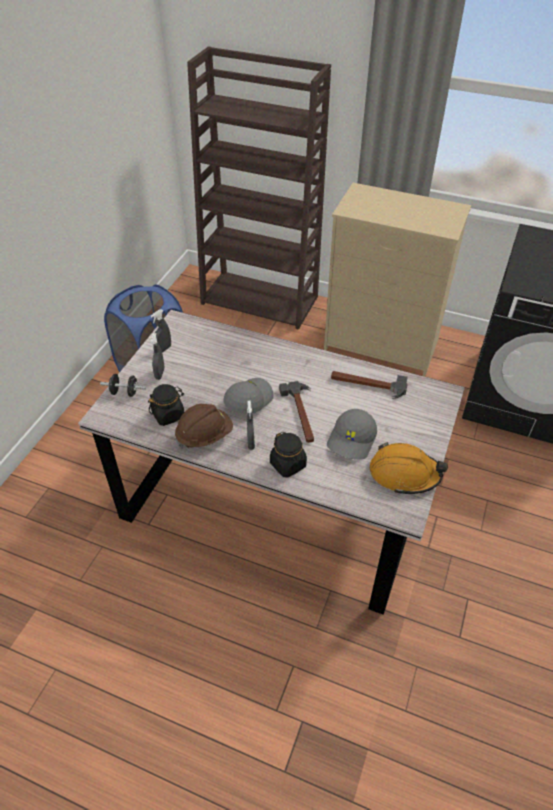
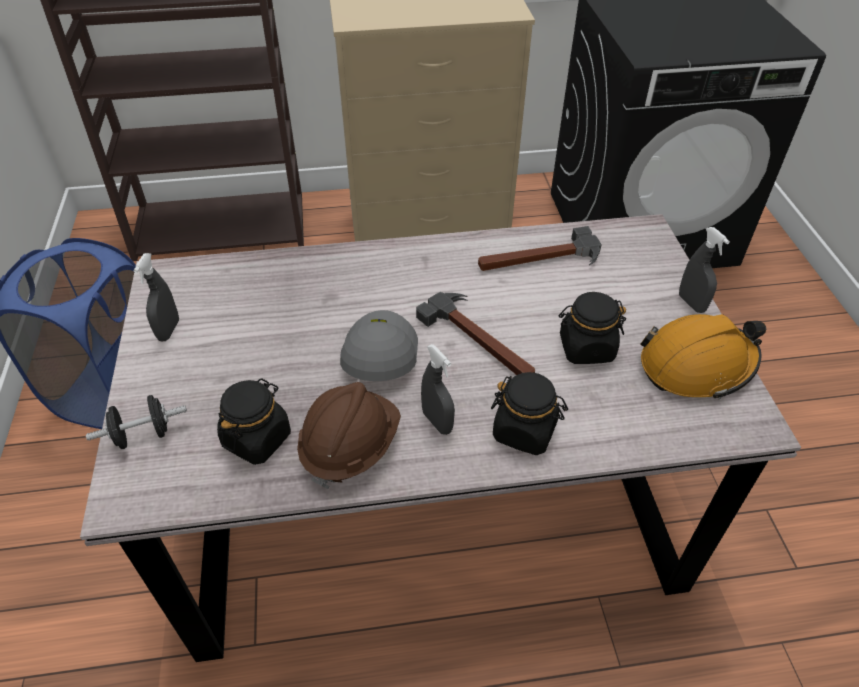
camera: 30 degrees left, 0 degrees up
(160, 374) = (190, 374): grey spray bottle -> grey spray bottle (691, 303)
(352, 440) = (586, 348): grey cap -> black jar

